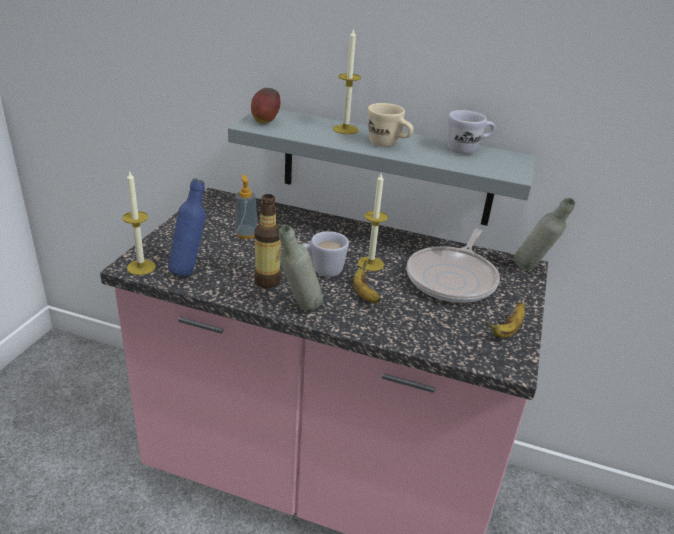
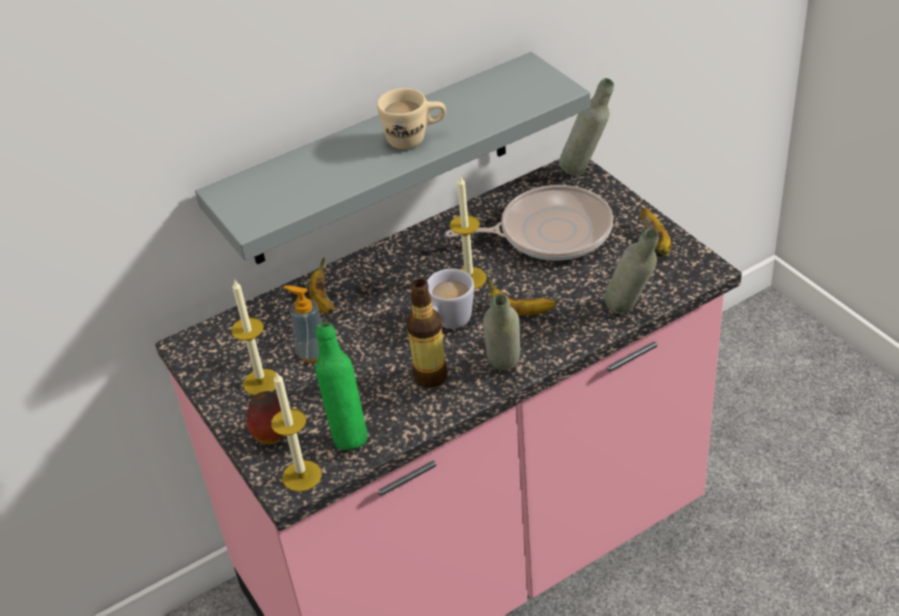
camera: 45 degrees left, 10 degrees up
(190, 270) = (347, 433): blue bottle -> green bottle
(265, 122) = (256, 206): apple -> apple (271, 435)
(291, 222) = (322, 301): none -> banana
(345, 129) = (341, 151): candle -> candle (261, 382)
(419, 345) = (630, 314): none -> grey bottle
(453, 278) = (549, 232): frying pan -> frying pan turned 75 degrees counterclockwise
(467, 150) = (479, 89): white mug -> none

